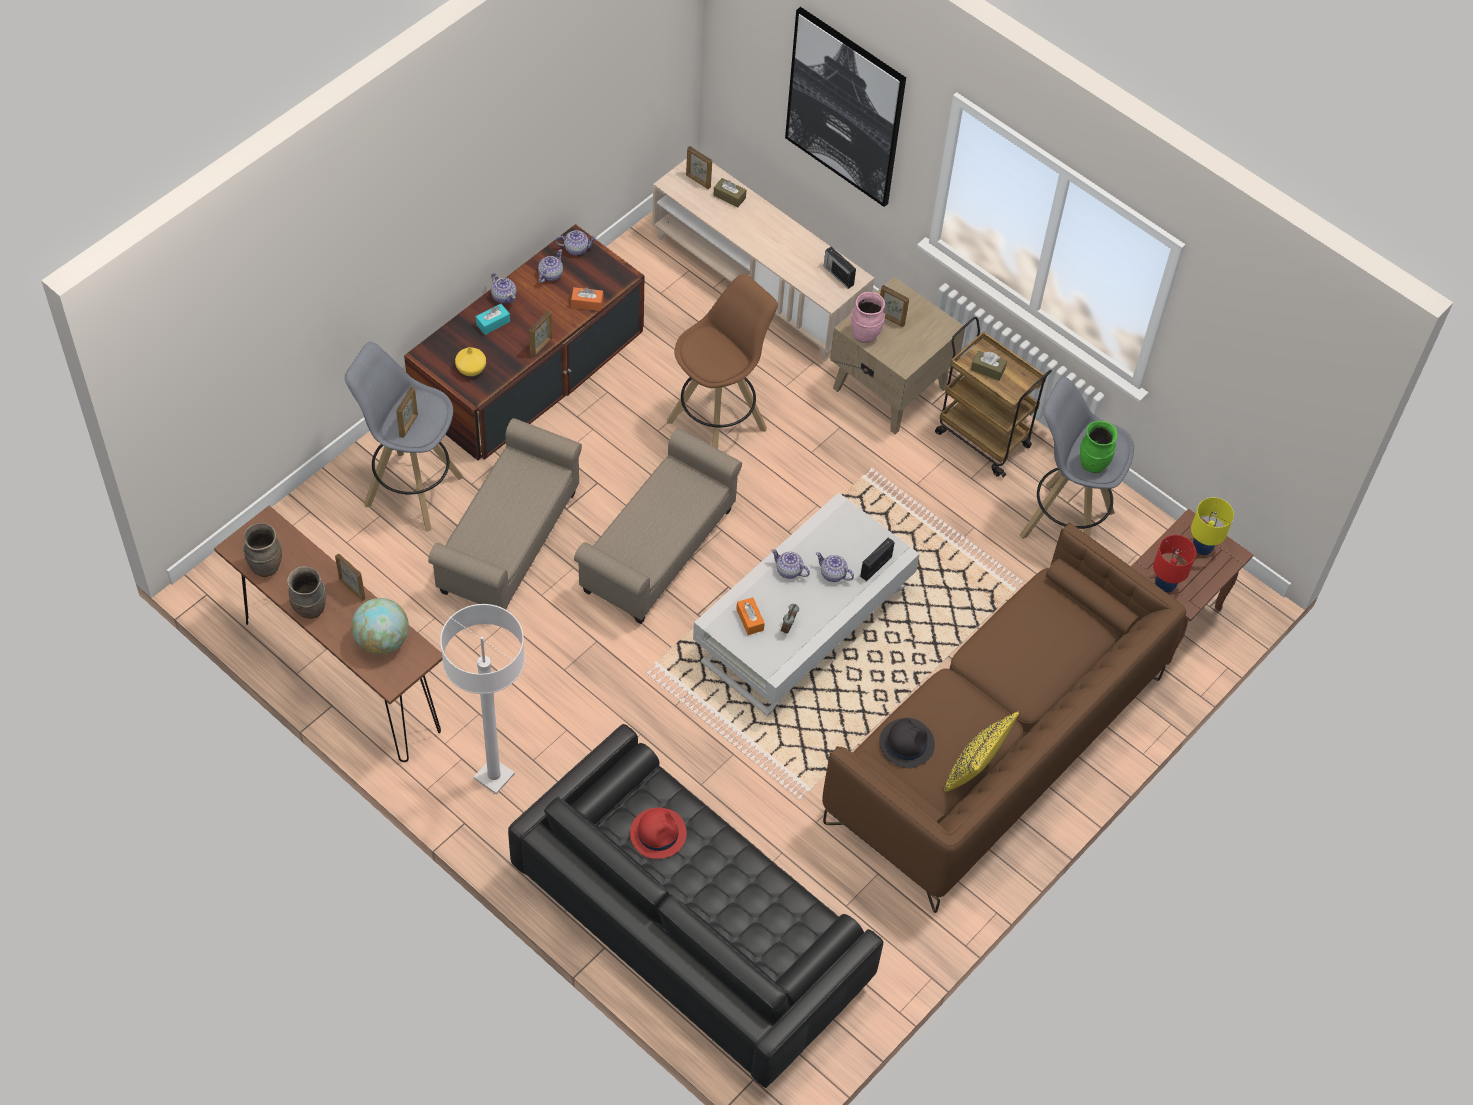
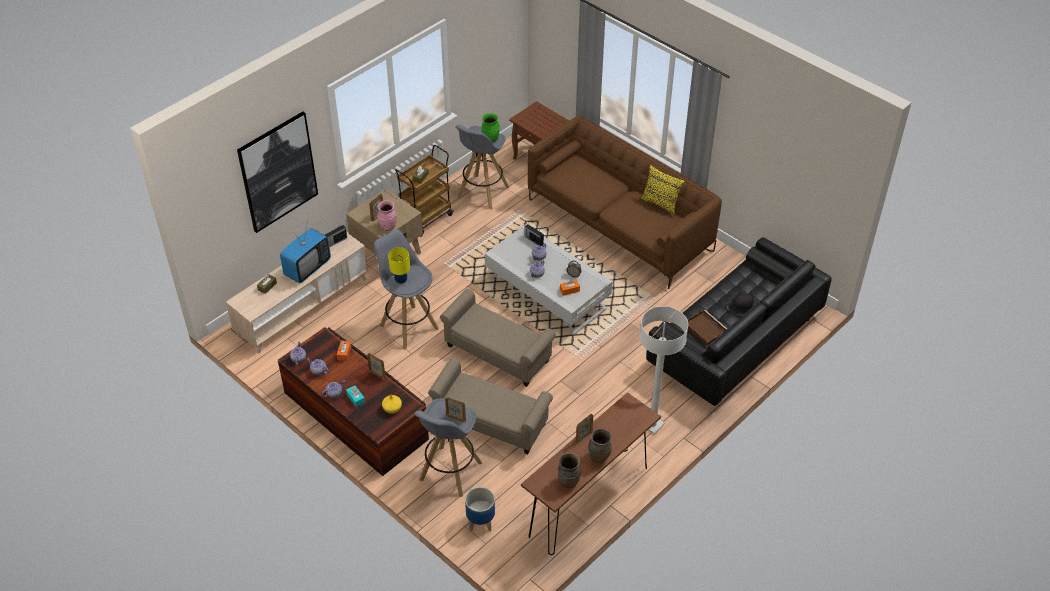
camera: 85 degrees left, 10 degrees down
(315, 530) = (480, 522): none -> planter
(382, 641) = (619, 421): globe -> none
(658, 833) = (704, 328): red hat -> brown tray
(698, 181) = (252, 300): picture frame -> none
(719, 424) = (408, 326): brown stool -> grey stool
(773, 243) = (307, 268): none -> television
(906, 743) = (648, 227): black hat -> black hat (741, 305)
(1166, 586) = (556, 129): red table lamp -> none
(1201, 548) = (533, 116): yellow table lamp -> yellow table lamp (400, 281)

